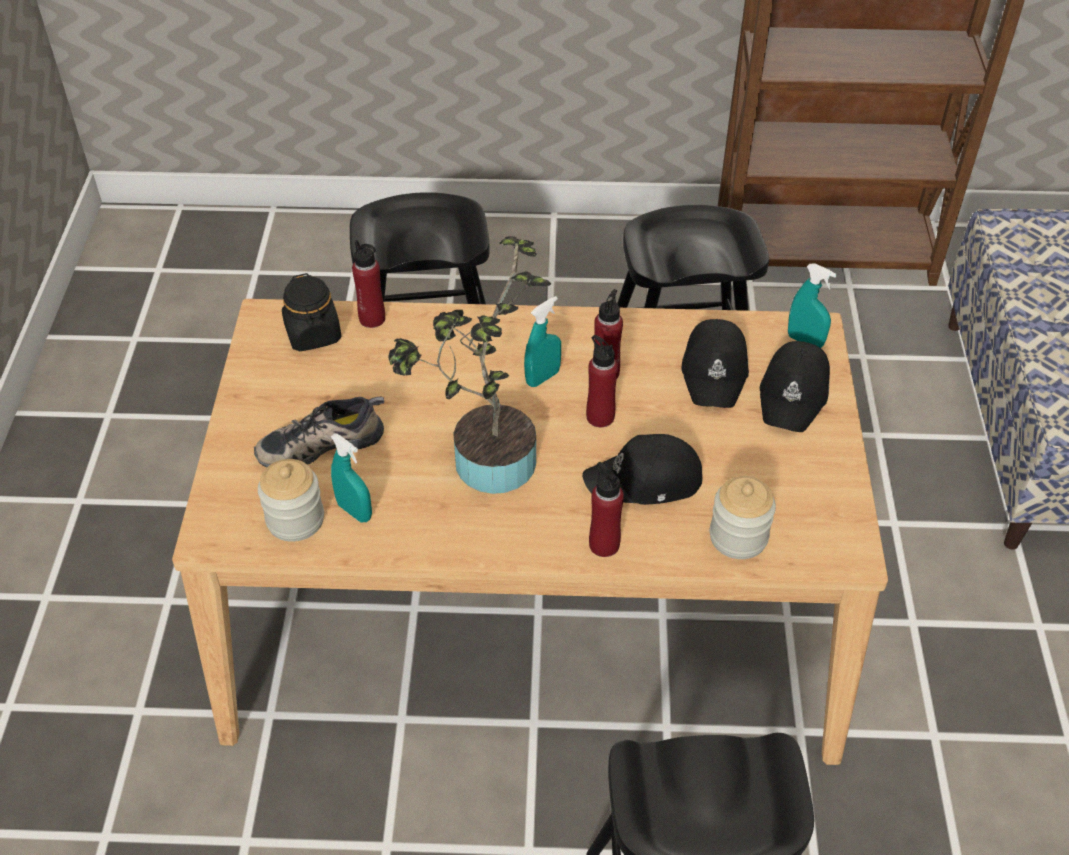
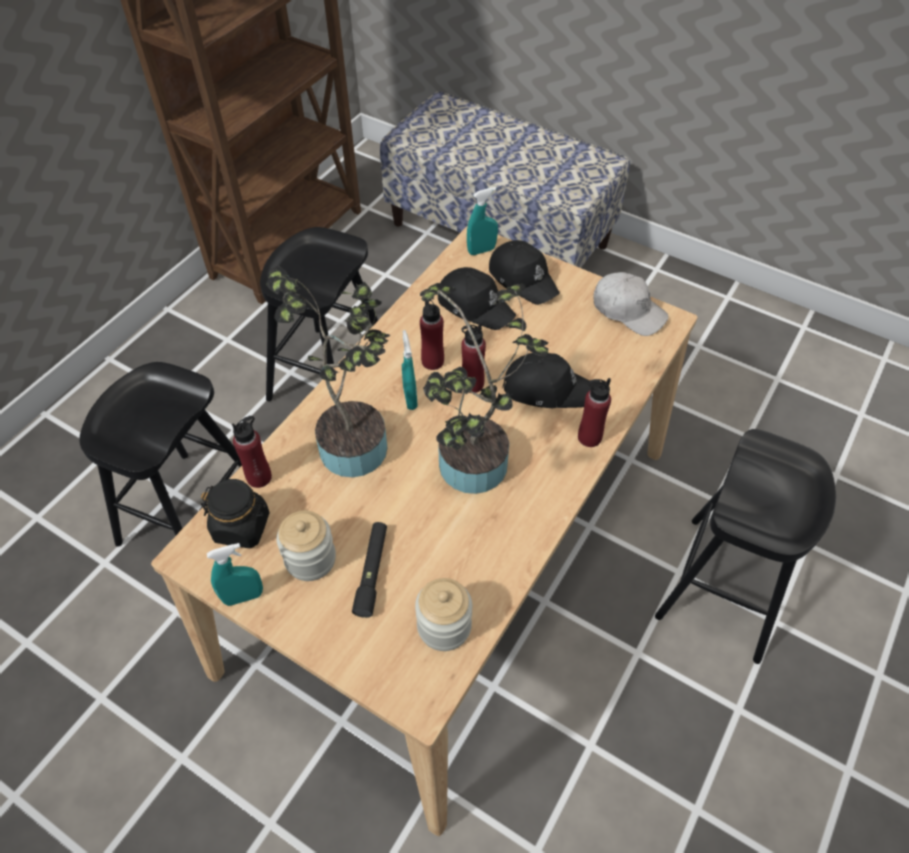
camera: 60 degrees left, 5 degrees up
(321, 442) = (372, 572): shoe -> black flashlight
(354, 511) = (462, 579): turquoise spray bottle -> turquoise spray bottle (243, 597)
(459, 363) = (356, 442): none -> potted plant
(645, 481) = (547, 388): black cap -> black cap turned 105 degrees counterclockwise
(738, 537) = (624, 365): jar -> jar (310, 559)
(831, 509) = (628, 311): none -> white cap

